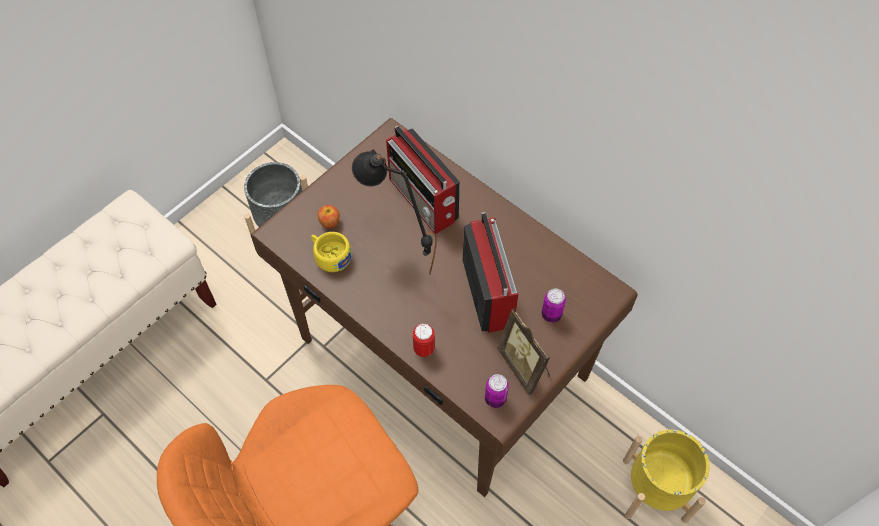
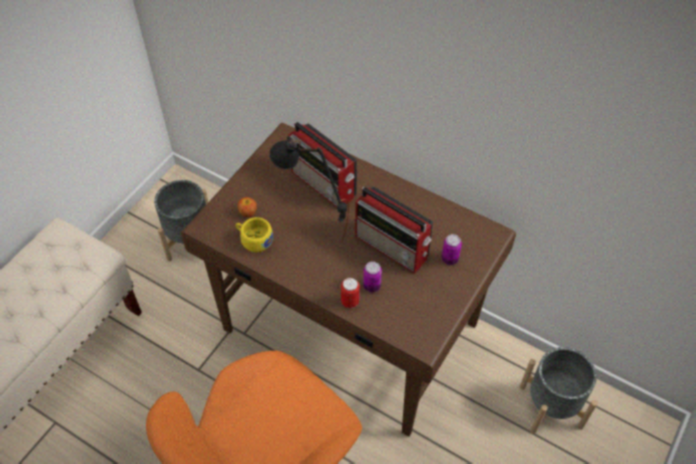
camera: 10 degrees left, 5 degrees down
(487, 290) = (393, 247): radio -> radio turned 150 degrees clockwise
(495, 399) = (418, 332): can -> can (371, 286)
(524, 366) = (437, 303): picture frame -> none
(654, 490) = (551, 407): yellow planter -> grey planter

